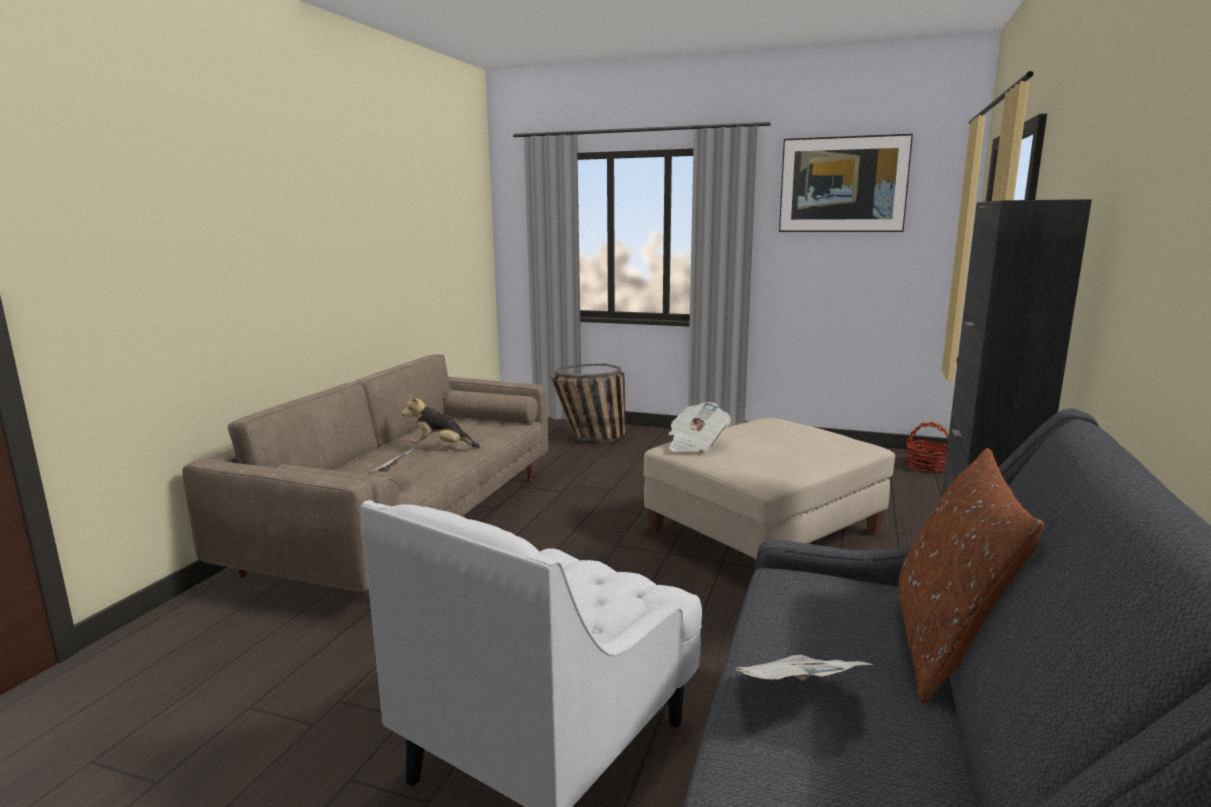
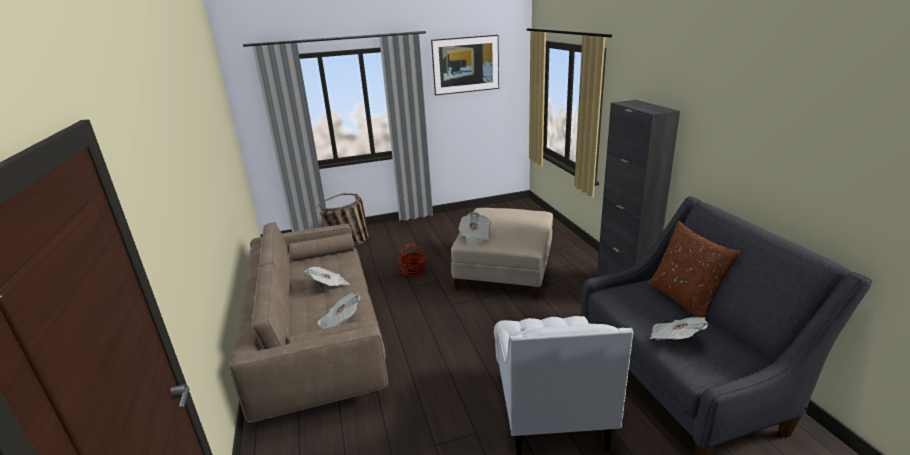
camera: 35 degrees left, 10 degrees up
(441, 448) = (329, 286): plush toy -> newspaper
(927, 466) = (529, 208): basket -> basket (413, 270)

